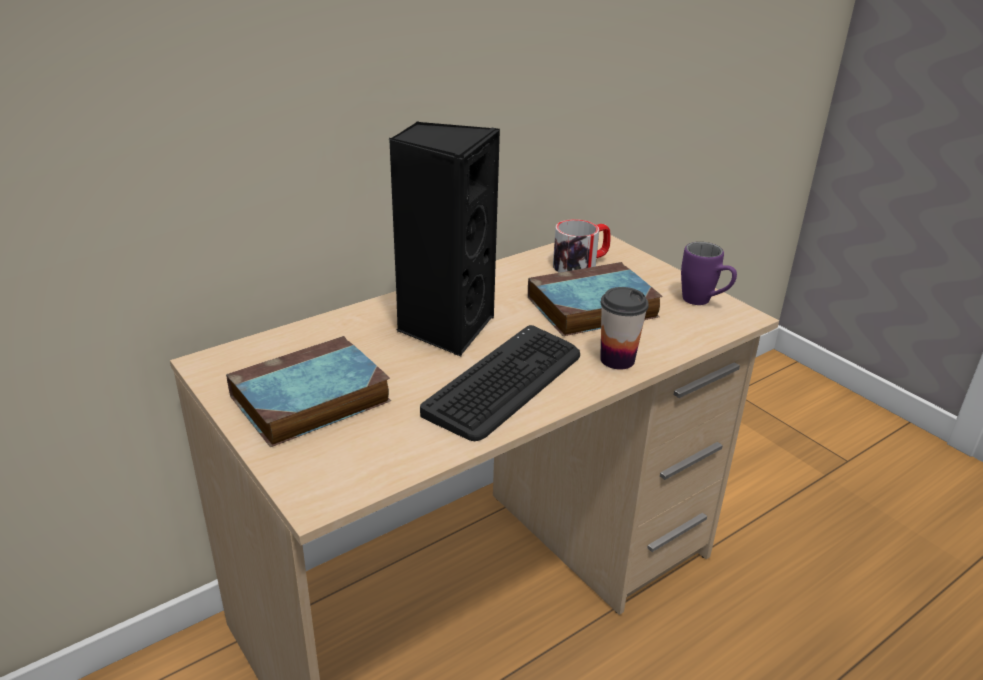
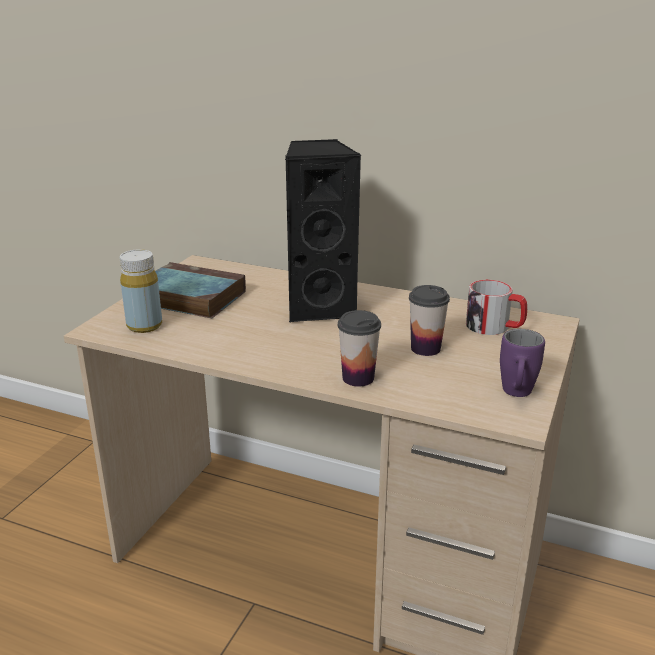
camera: 60 degrees right, 5 degrees down
(353, 456) = (144, 326): none -> yellow bottle
(506, 383) = (273, 346): keyboard -> none
(590, 308) = (425, 348): book -> cup

